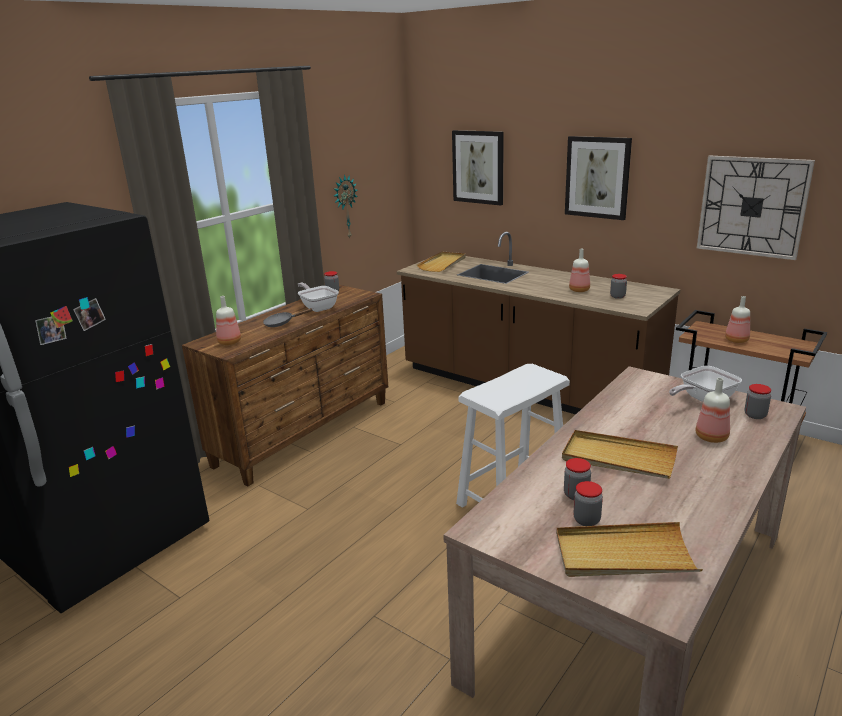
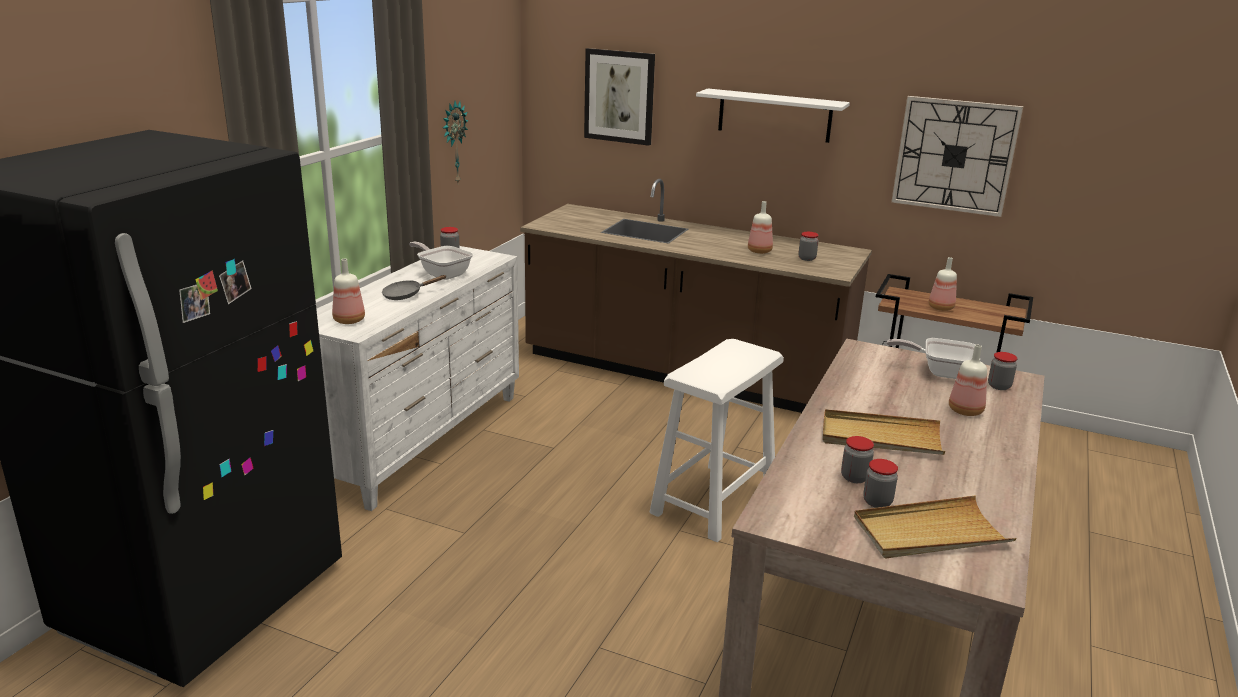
camera: 15 degrees left, 0 degrees up
(305, 433) = (422, 440): brown dresser -> white dresser
(442, 263) = (575, 218): beige tray -> none
(597, 177) = (774, 115): picture -> white shelf
(703, 399) = (940, 372): frying pan -> frying pan turned 60 degrees clockwise

